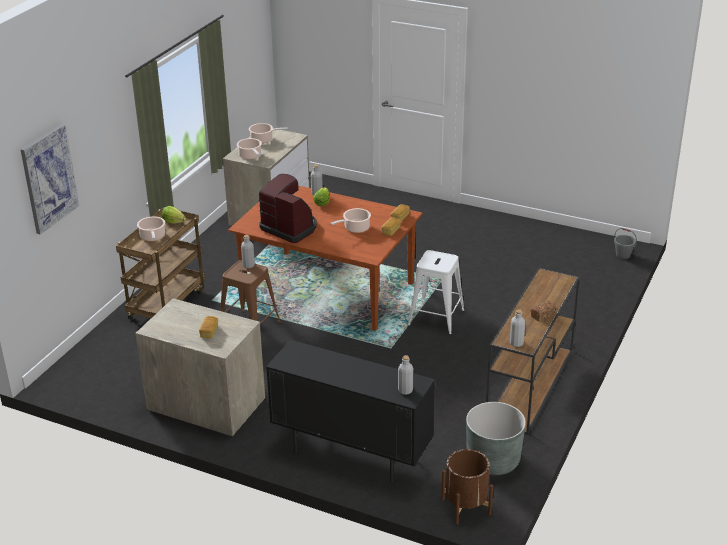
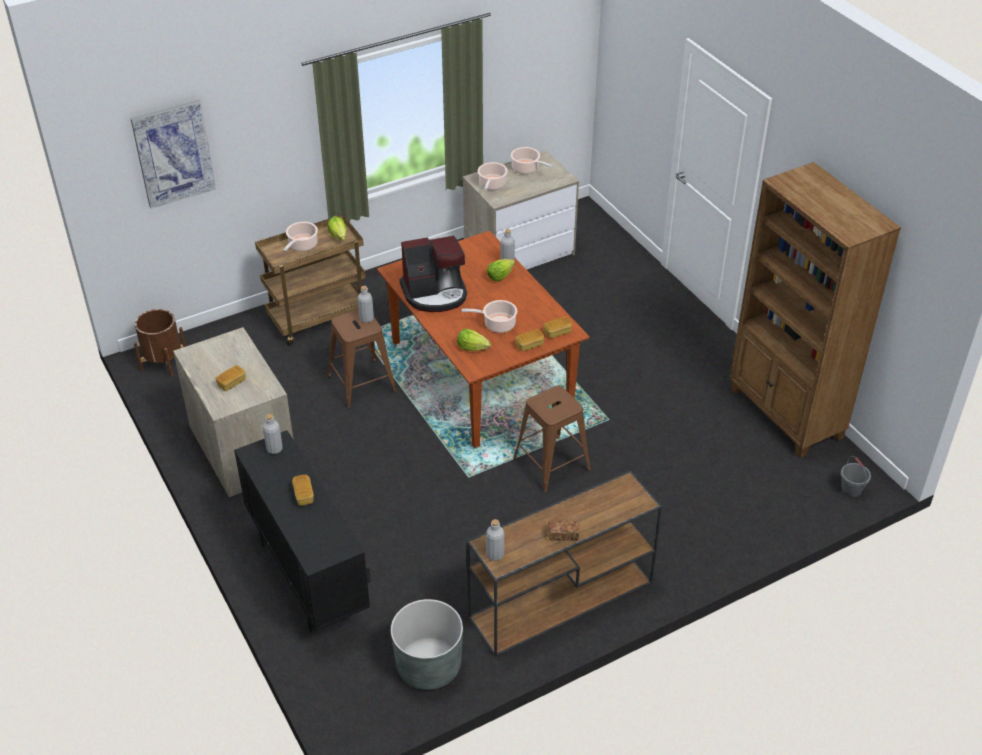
camera: 35 degrees right, 10 degrees up
(290, 228) = (435, 293): coffee machine -> coffee machine turned 90 degrees clockwise
(352, 368) = (303, 495): none -> bread
(355, 246) = (472, 347): none -> lettuce
(405, 390) = (322, 549): grey bottle -> grey bottle (274, 449)
(436, 317) = (551, 464): white stool -> brown stool
(466, 506) = (348, 701): brown planter -> brown planter (164, 362)
(543, 233) = (785, 414): none -> brown bookcase

